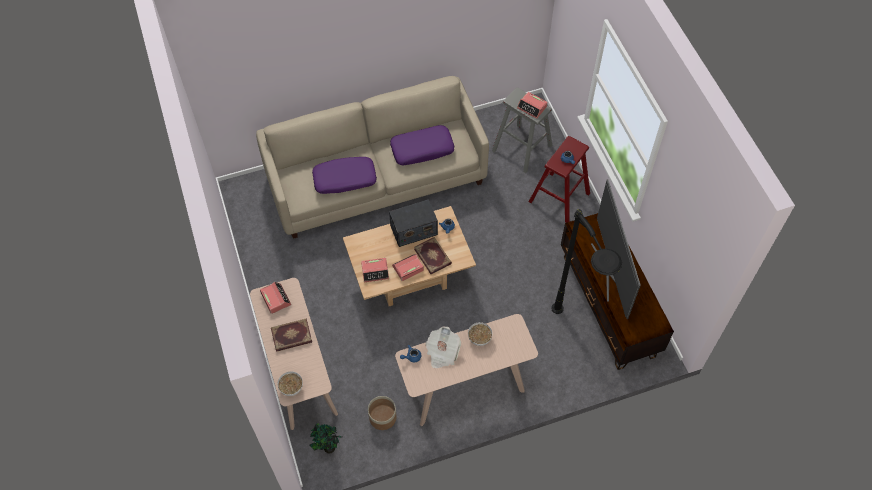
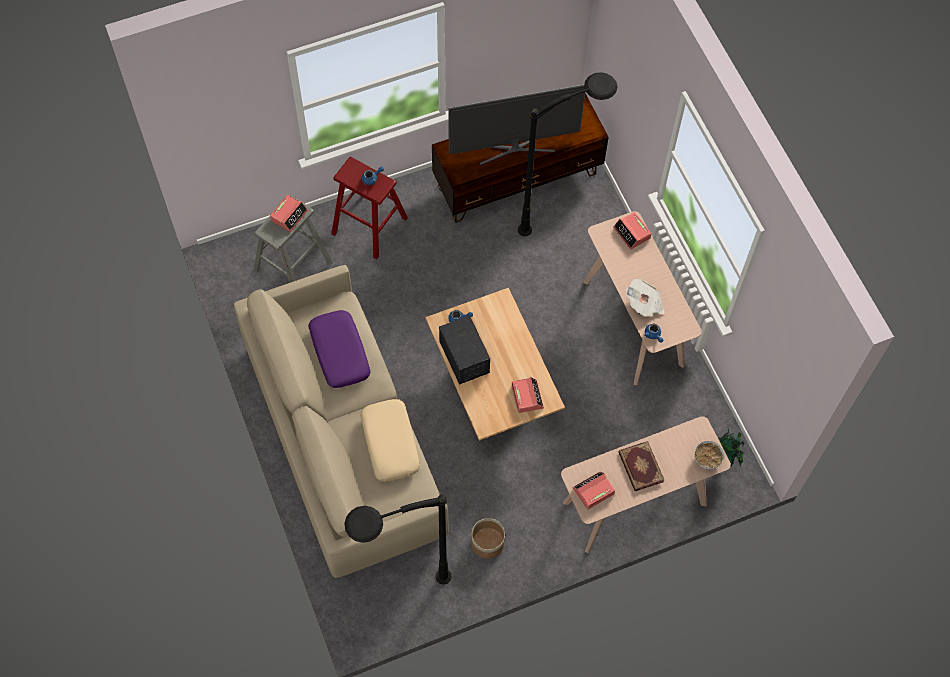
camera: 95 degrees left, 5 degrees up
(253, 208) = (396, 594): none -> black floor lamp
(344, 180) = (391, 443): purple pillow -> beige pillow
(382, 417) = (679, 407): planter -> planter (488, 543)
(407, 268) = (519, 360): alarm clock -> alarm clock (632, 233)
(433, 256) = (500, 333): book -> none
(479, 338) = (622, 267): bowl -> none

